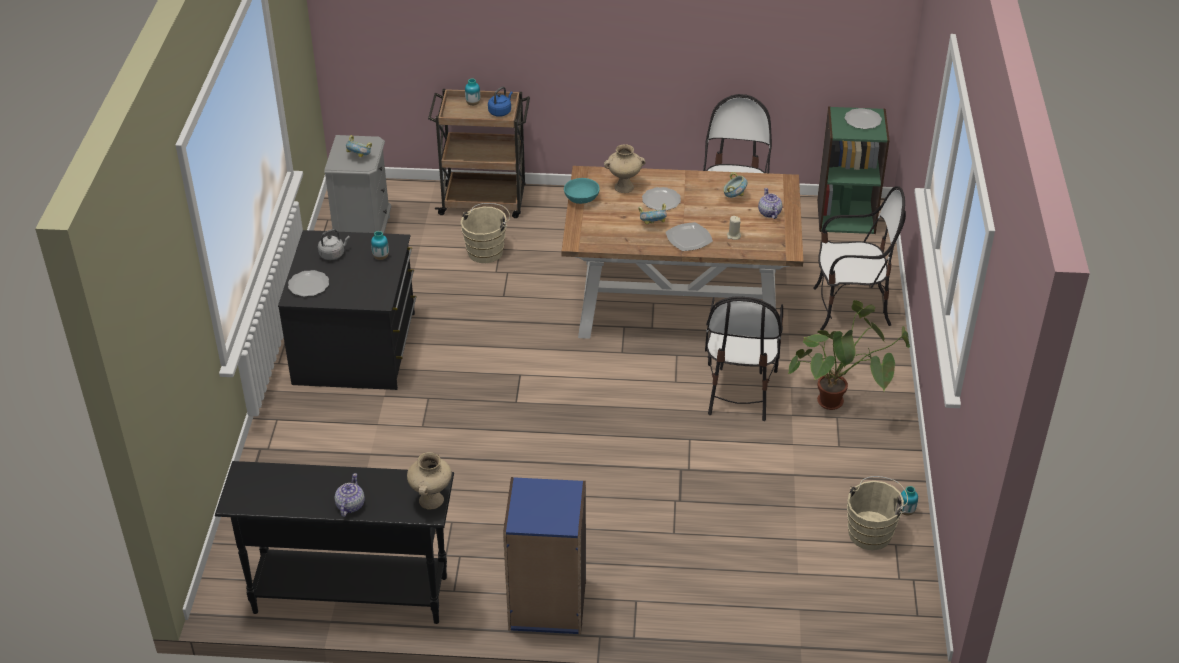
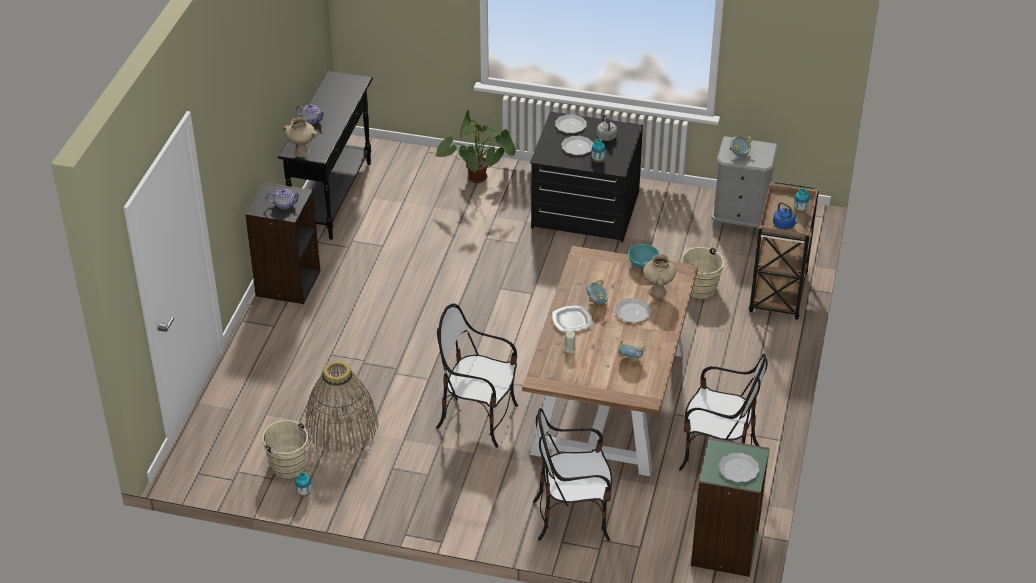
camera: 100 degrees right, 0 degrees up
(354, 275) = (577, 146): none -> plate
(547, 605) = (287, 283): blue bookcase -> black bookcase
(769, 213) = (599, 377): teapot -> teapot (284, 205)
(791, 499) = (342, 426): none -> basket
(841, 397) = (451, 483): potted plant -> potted plant (480, 183)
(850, 309) = (572, 517): chair -> chair turned 75 degrees clockwise

